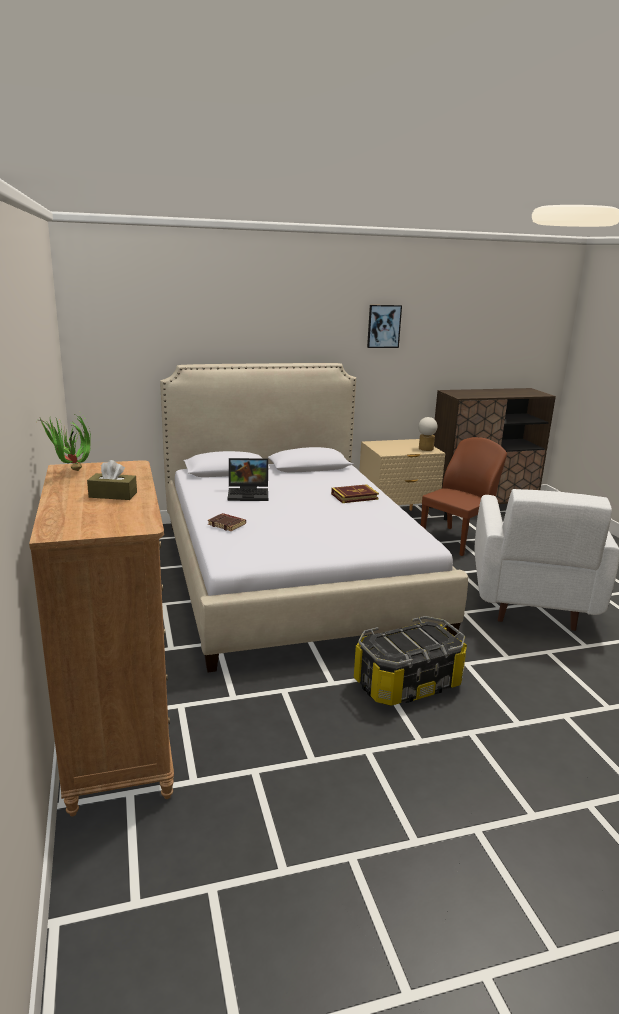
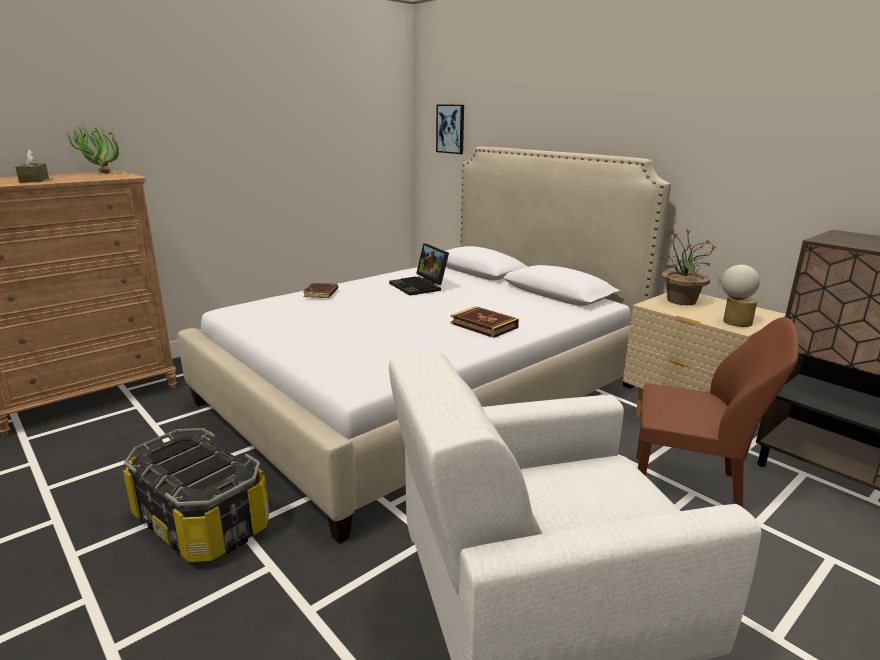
camera: 65 degrees right, 0 degrees up
(383, 326) = (740, 103): picture -> picture (451, 129)
(384, 447) = (680, 301): none -> potted plant

